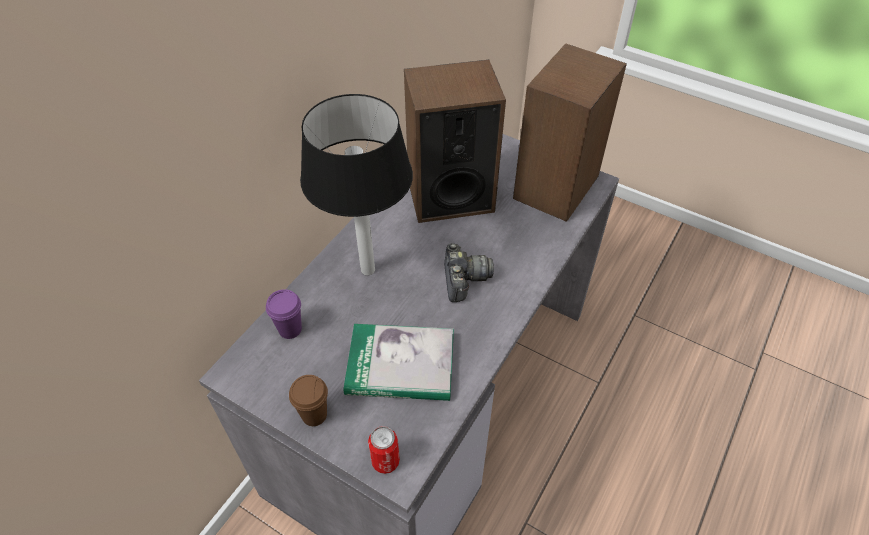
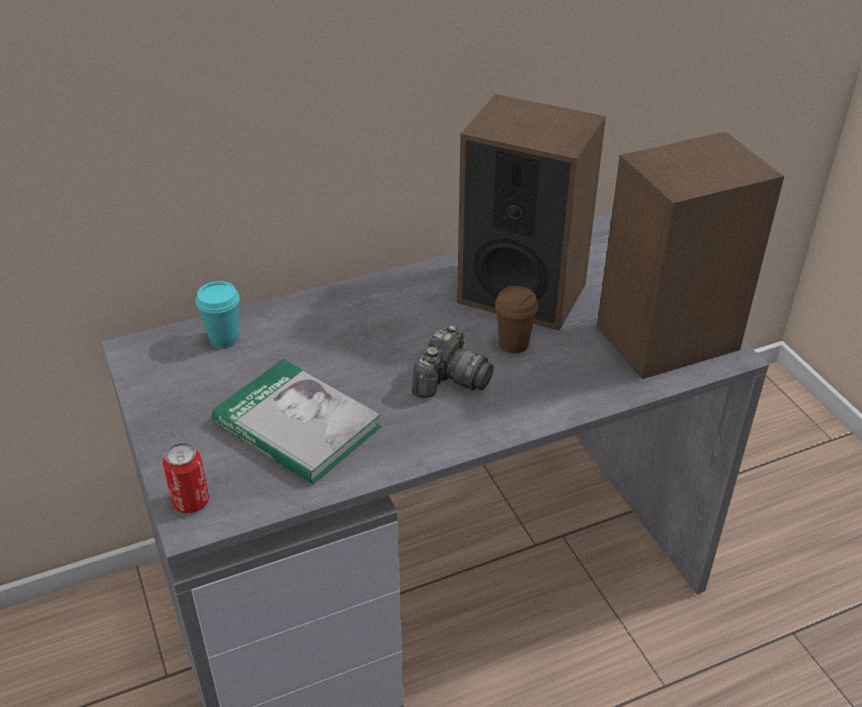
camera: 35 degrees right, 10 degrees down
(290, 329) = (224, 339): purple cup -> turquoise cup
(314, 415) = (169, 424): brown cup -> brown cup (514, 344)
(367, 270) = (354, 322): table lamp -> none

